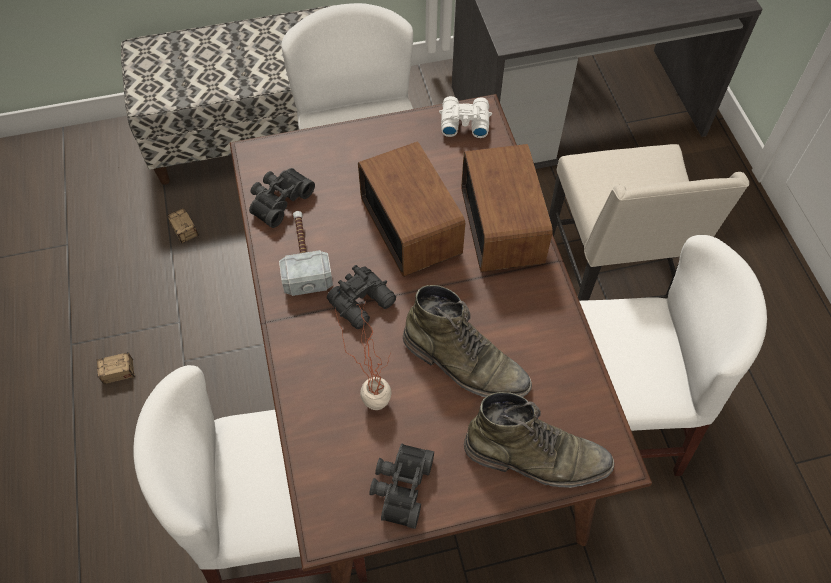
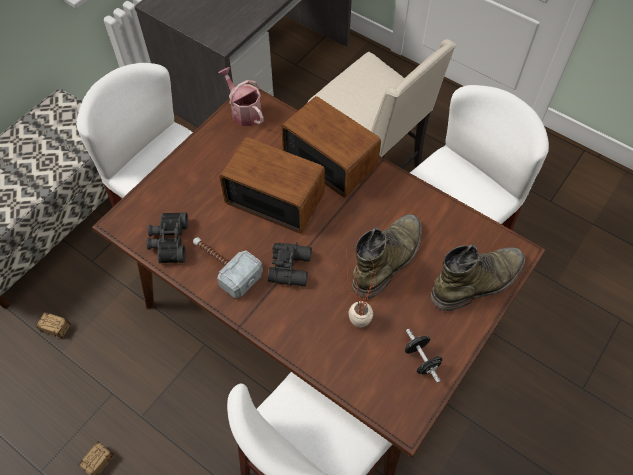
camera: 40 degrees left, 0 degrees up
(399, 487) = (421, 360): black binoculars -> black dumbbell
(463, 122) = (244, 111): white binoculars -> watering can
(465, 363) = (388, 258): green boot -> green boot turned 45 degrees counterclockwise

